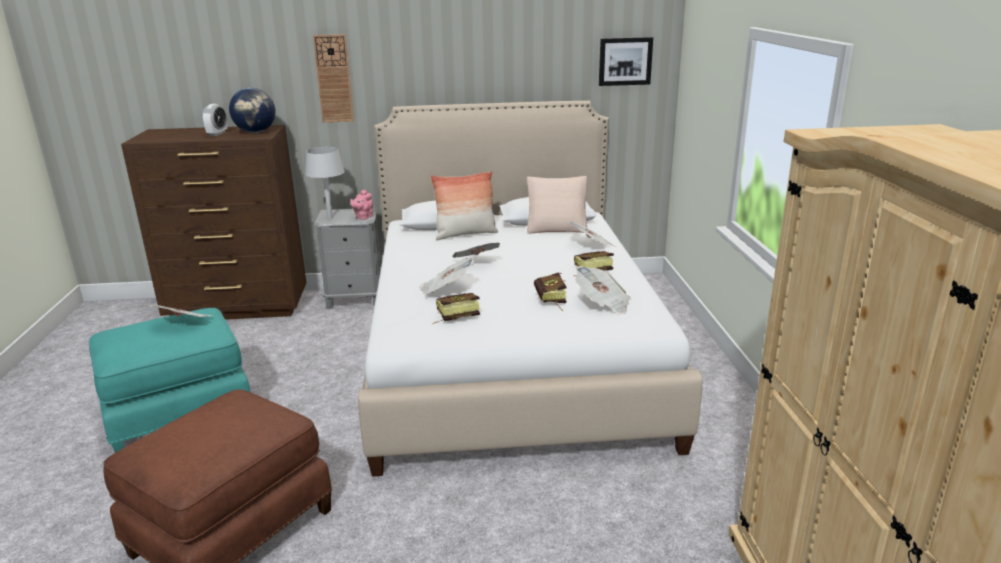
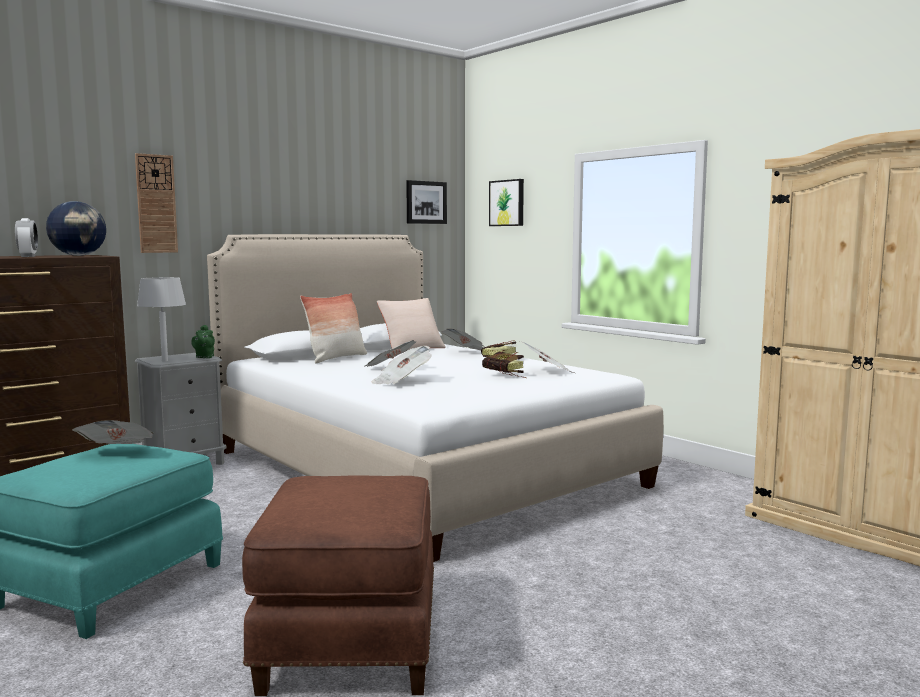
camera: 35 degrees left, 15 degrees down
(363, 217) = (204, 357): pink teapot -> green teapot
(453, 317) = (448, 389): book -> none
(703, 70) = (507, 203): none -> picture

